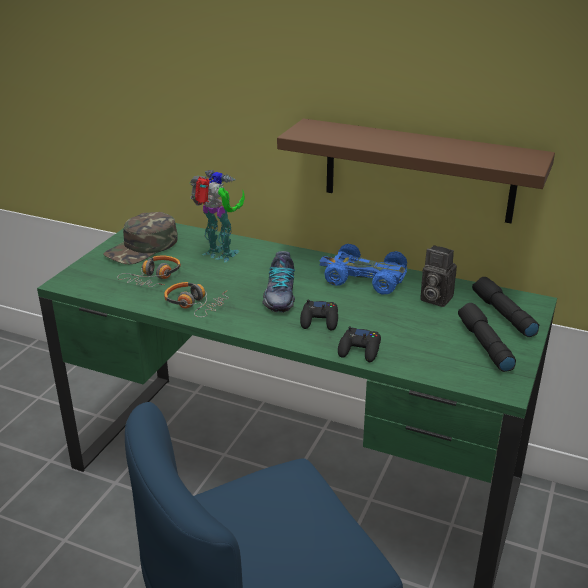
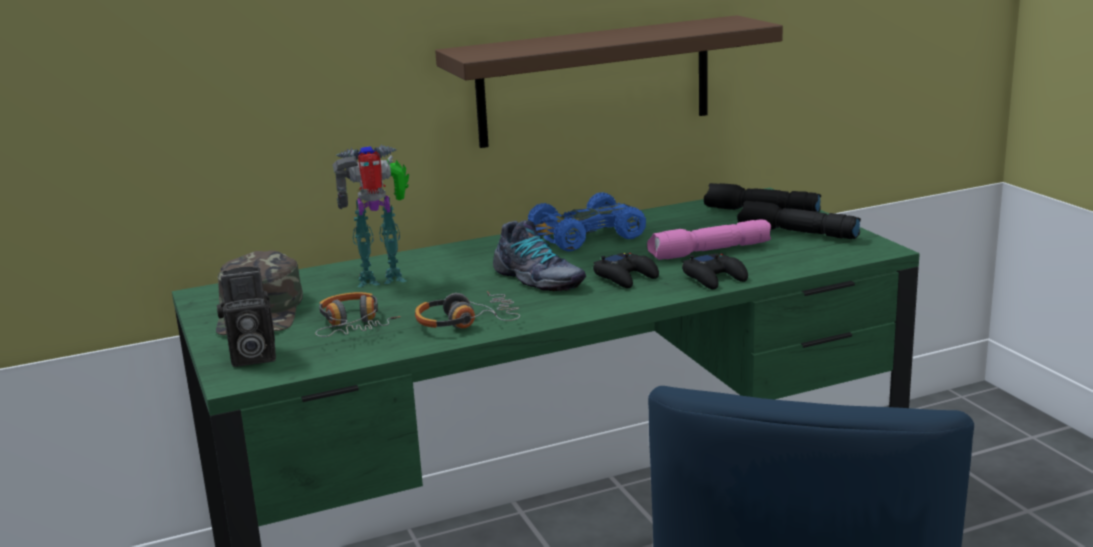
camera: 45 degrees left, 10 degrees down
(401, 329) = (709, 252): none -> pink flashlight
(434, 298) = (682, 224): camera -> camera (250, 358)

